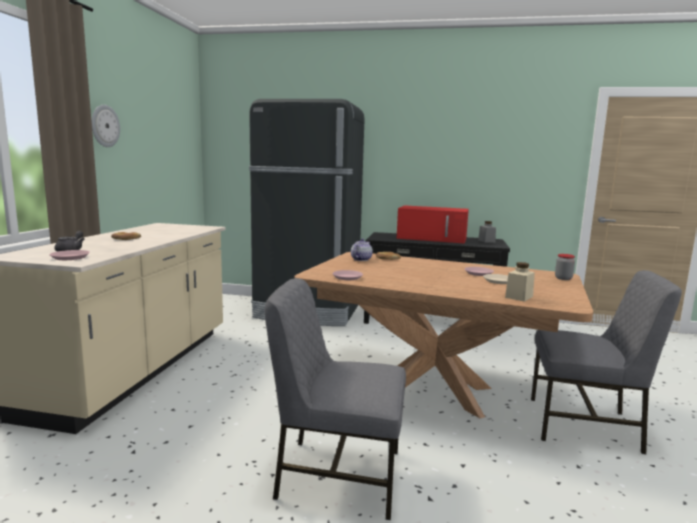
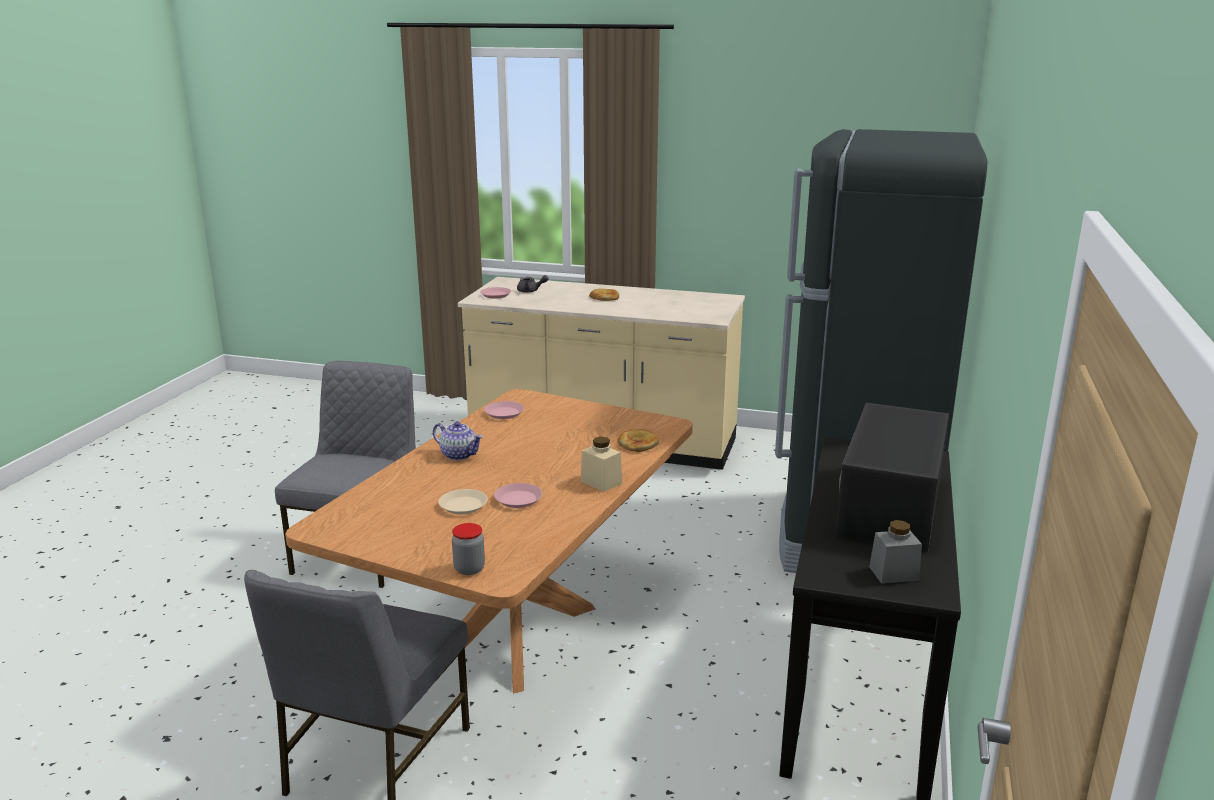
camera: 95 degrees right, 10 degrees up
(104, 126) = (704, 160): wall clock -> none
(361, 259) = (622, 425): teapot -> teapot (459, 455)
(433, 238) = (891, 506): red microwave -> black microwave
(519, 297) = (374, 502): beige jar -> beige jar (601, 482)

